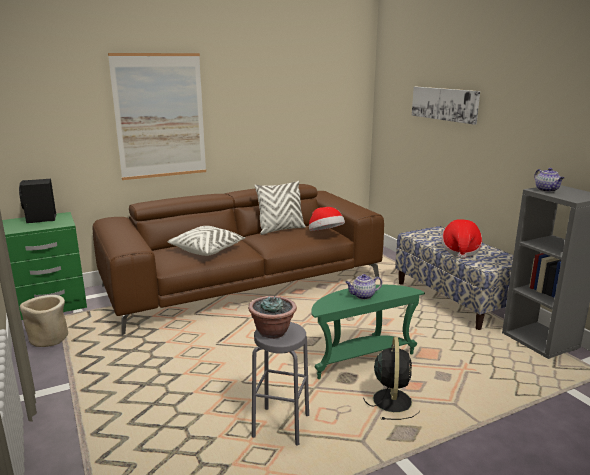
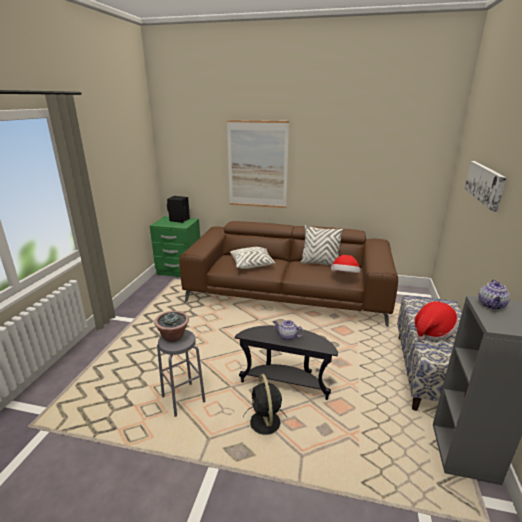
camera: 40 degrees right, 5 degrees up
(48, 339) = (155, 290): beige planter -> none
(360, 359) = (285, 383): green side table -> black side table
(392, 399) = (265, 424): black fan -> black fan turned 120 degrees clockwise

